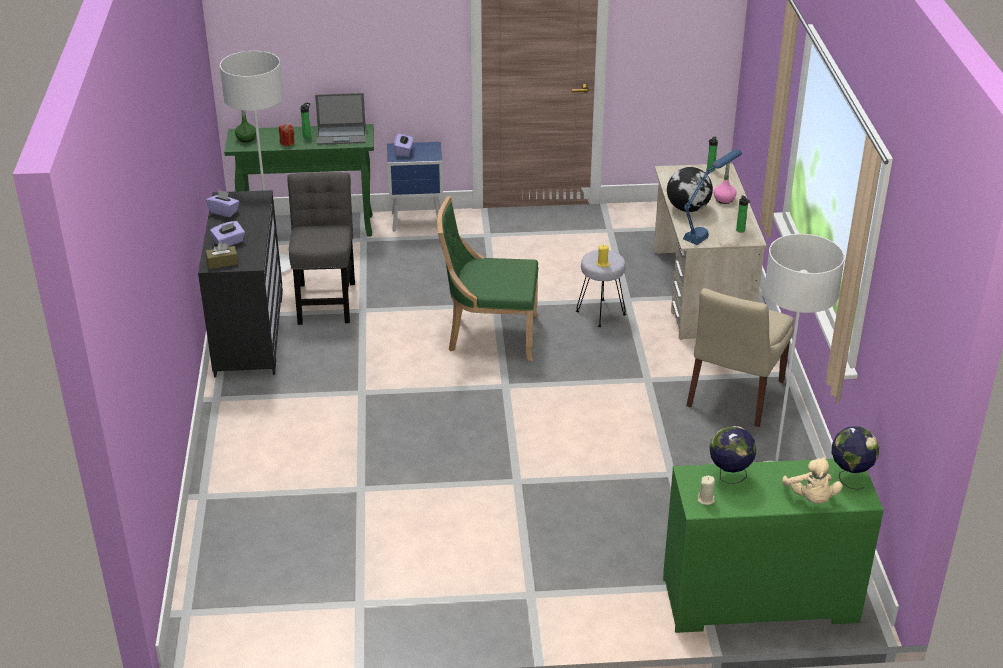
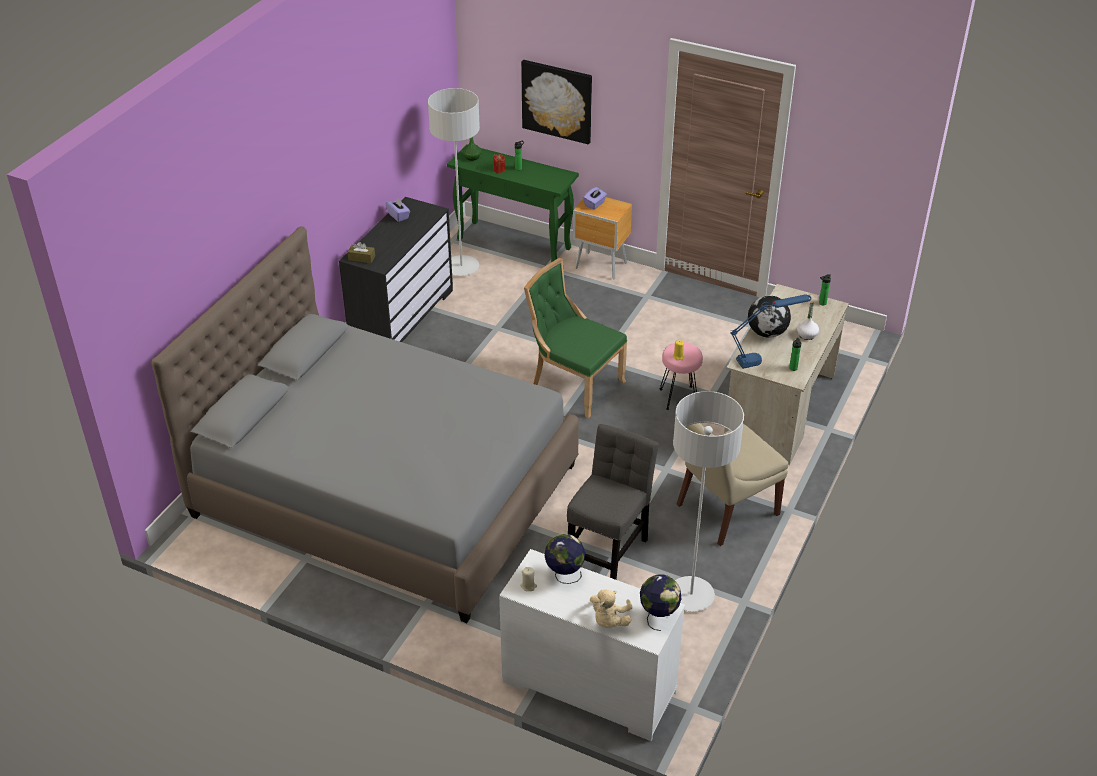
camera: 30 degrees right, 5 degrees up
(229, 242) = (380, 243): purple tissue box -> none
(326, 300) = (477, 310): grey chair -> grey chair (608, 550)
(339, 46) = (557, 101): none -> picture
(342, 135) = (545, 176): laptop -> none
(386, 502) = (386, 490): none -> grey bed
(418, 222) = (601, 266): blue nightstand -> brown nightstand
(600, 312) = (679, 397): grey stool -> pink stool
(724, 199) = (806, 335): pink bottle -> white bottle
(759, 601) = (588, 688): green dresser -> white dresser

